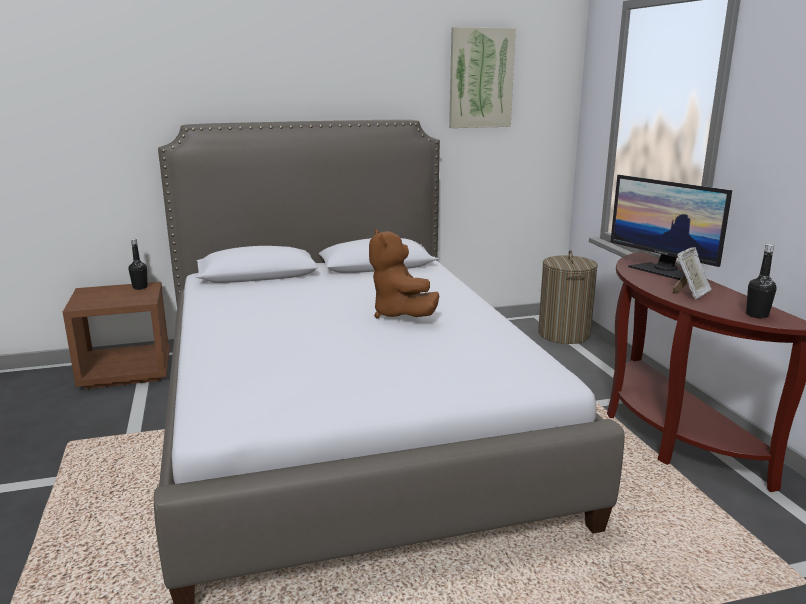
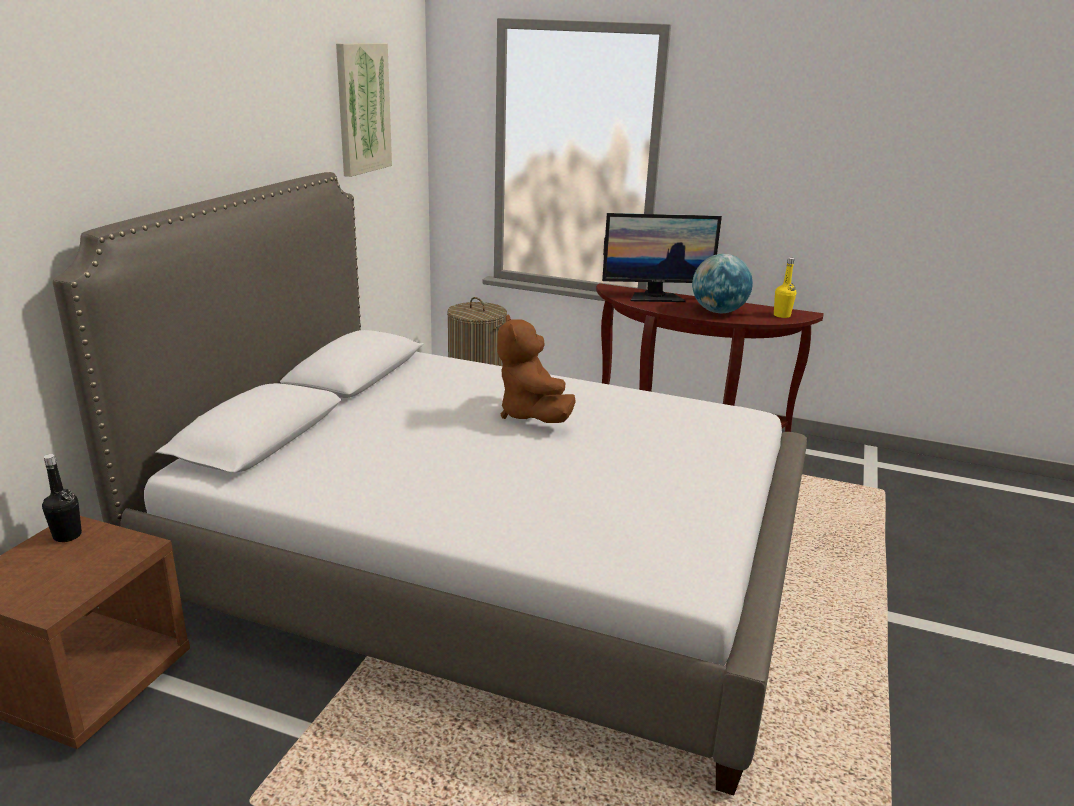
camera: 55 degrees left, 5 degrees up
(400, 314) = (532, 415): brown plush toy -> brown plush toy turned 60 degrees clockwise
(691, 294) = (718, 311): picture frame -> globe
(757, 315) = (781, 315): black bottle -> yellow bottle

